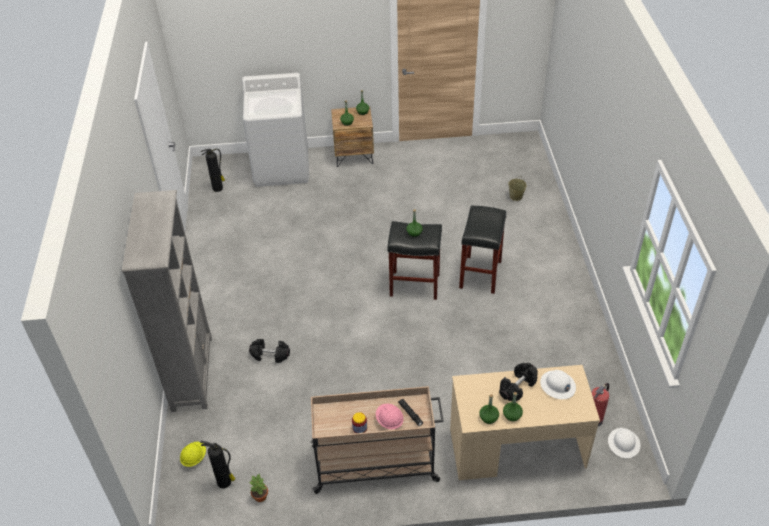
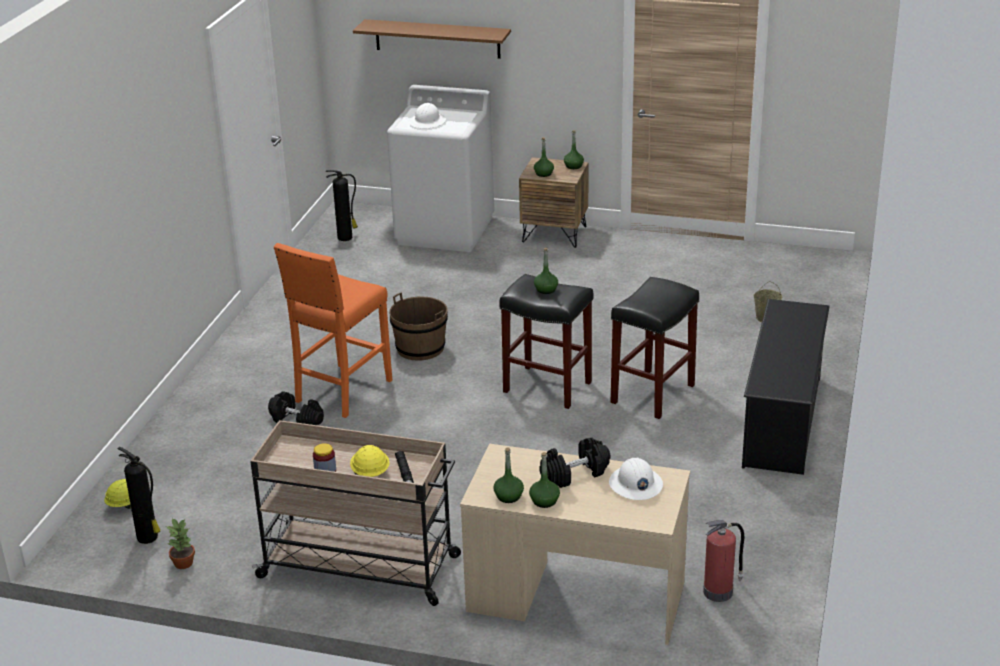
camera: 20 degrees right, 15 degrees down
(192, 372) = (184, 417): grey bookcase -> none
(258, 44) = (437, 38): none -> brown shelf
(287, 323) = (342, 392): none -> orange stool
(318, 273) = (420, 348): none -> brown bucket
(389, 421) = (370, 473): pink hard hat -> yellow hard hat
(565, 276) = (782, 421): none -> black shoe rack
(624, 443) = (747, 631): white hard hat -> white hard hat (427, 122)

